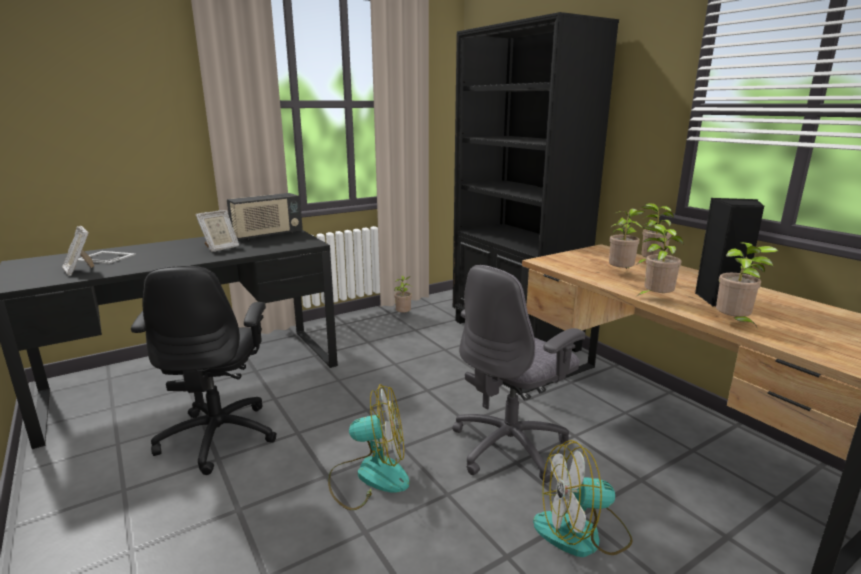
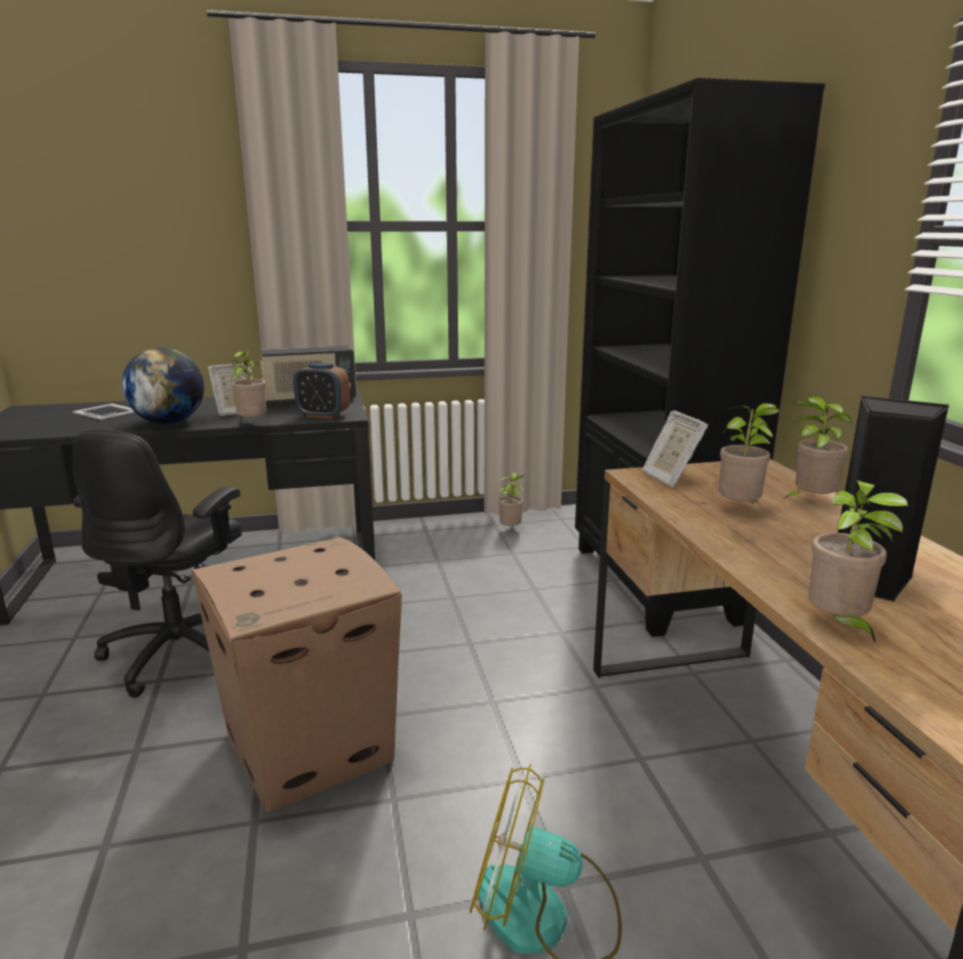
camera: 20 degrees right, 0 degrees up
(80, 270) = (63, 424): picture frame -> picture frame (670, 478)
(174, 260) = (169, 422): none -> globe
(292, 244) = (323, 415): none -> alarm clock
(369, 476) = (311, 747): fan -> cardboard box
(511, 446) = (530, 751): grey office chair -> none
(655, 299) = (745, 560): potted plant -> potted plant (252, 424)

